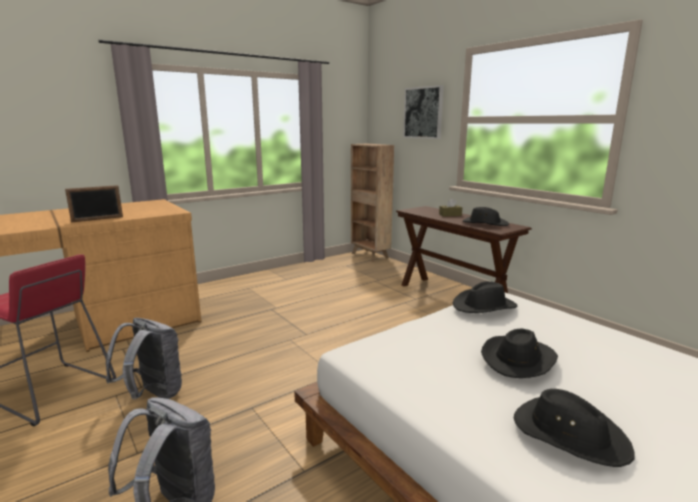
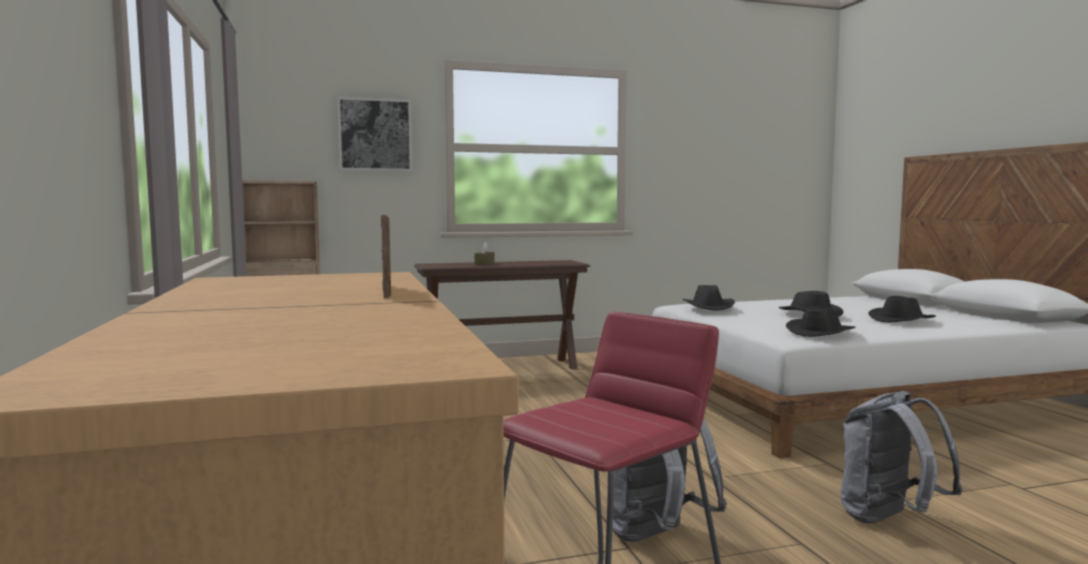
camera: 70 degrees left, 10 degrees down
(484, 223) = (541, 262): black hat -> black hat (821, 332)

